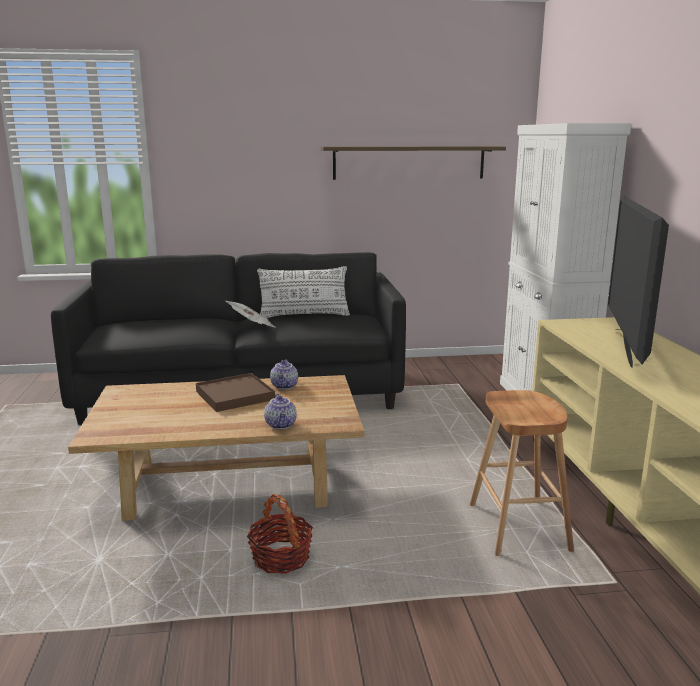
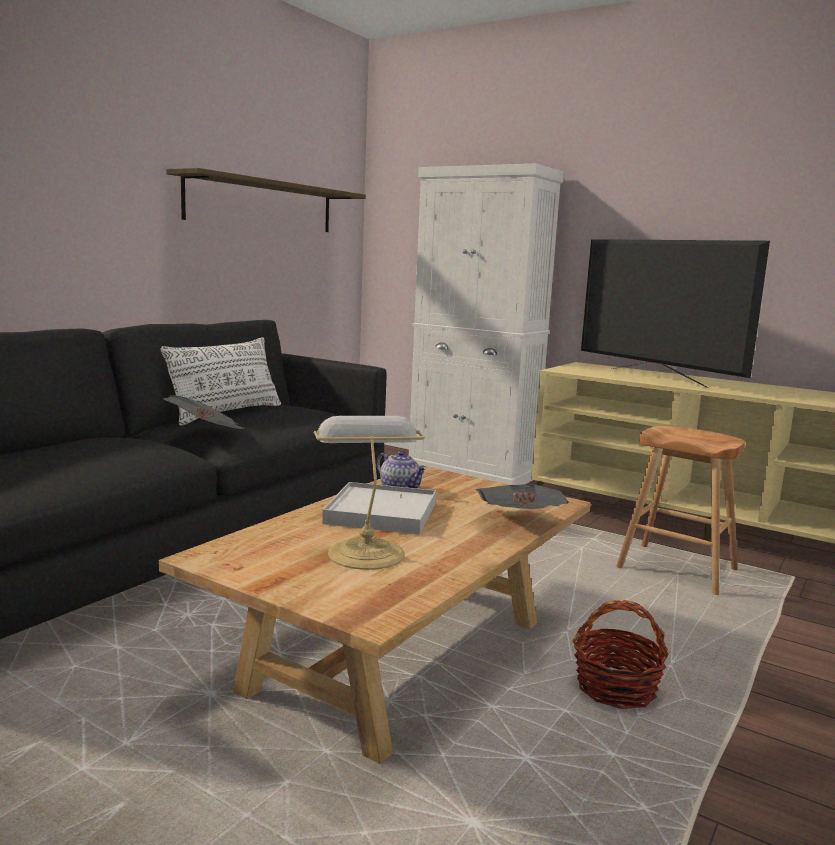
camera: 50 degrees left, 5 degrees down
(171, 410) = (365, 552): none -> table lamp
(234, 395) = (381, 513): brown tray -> white tray
(281, 425) = (520, 522): teapot -> newspaper

